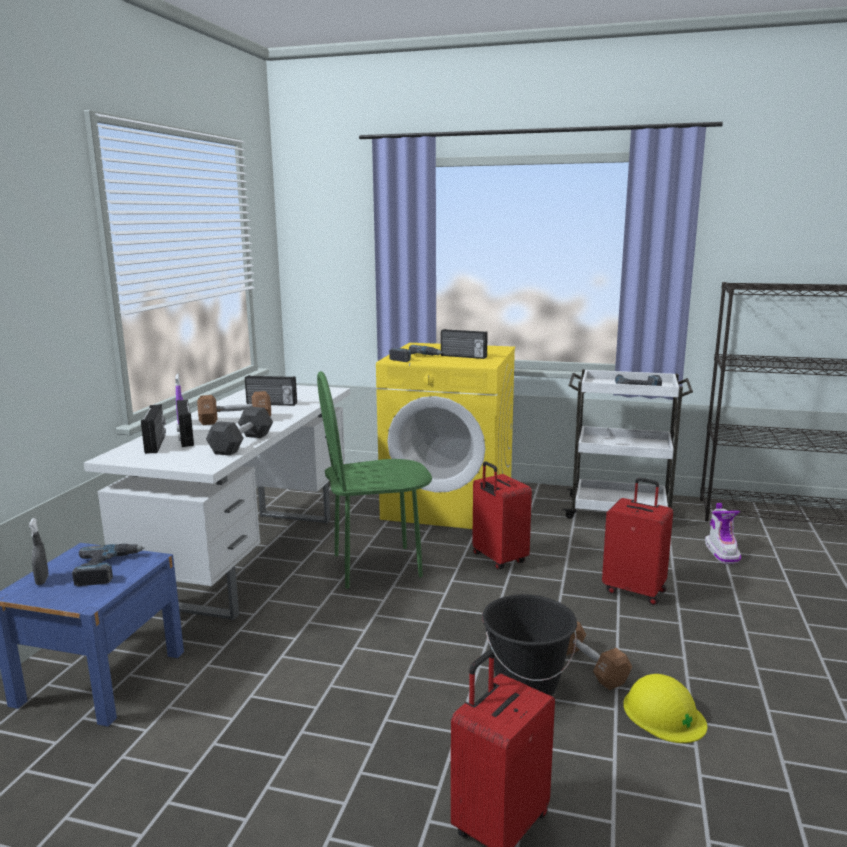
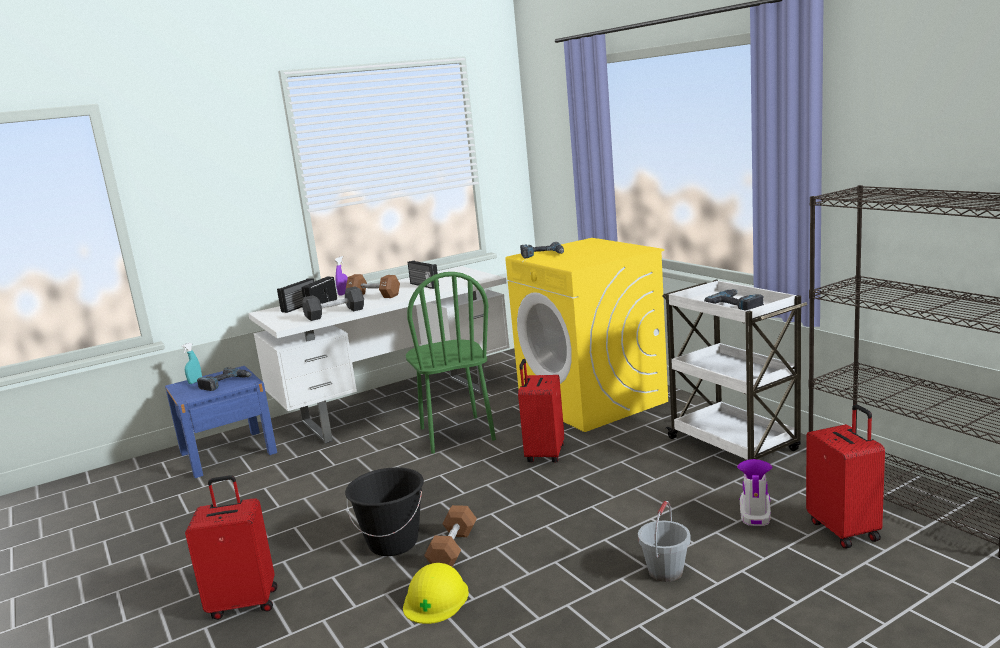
camera: 45 degrees right, 0 degrees up
(42, 580) = (195, 382): grey spray bottle -> turquoise spray bottle
(377, 566) = (456, 434): green chair -> green chair turned 135 degrees counterclockwise
(463, 356) = (583, 256): radio -> none
(635, 590) = (598, 513): red suitcase -> red suitcase (845, 530)
(722, 552) = (755, 511): boot -> boot turned 150 degrees clockwise
(760, 614) = (666, 572): none -> grey bucket

